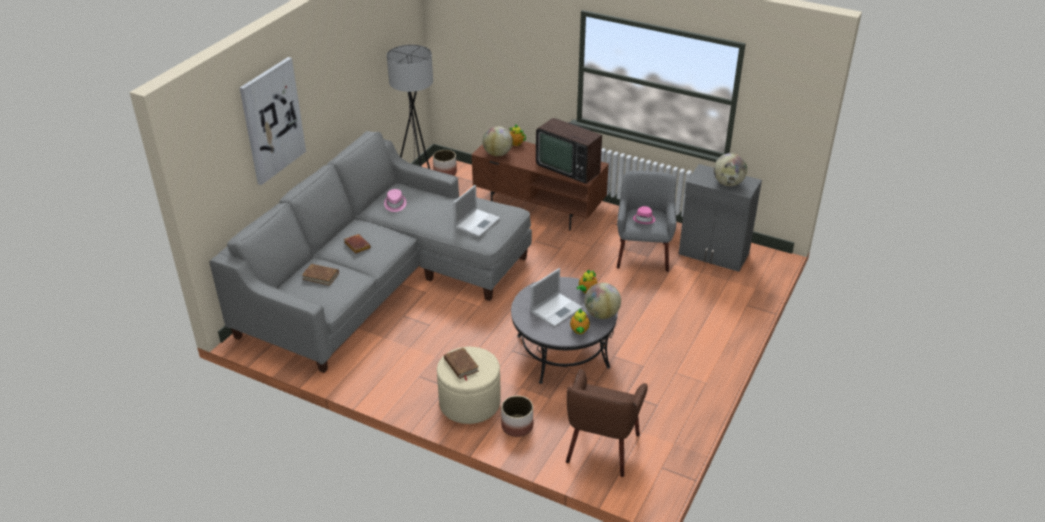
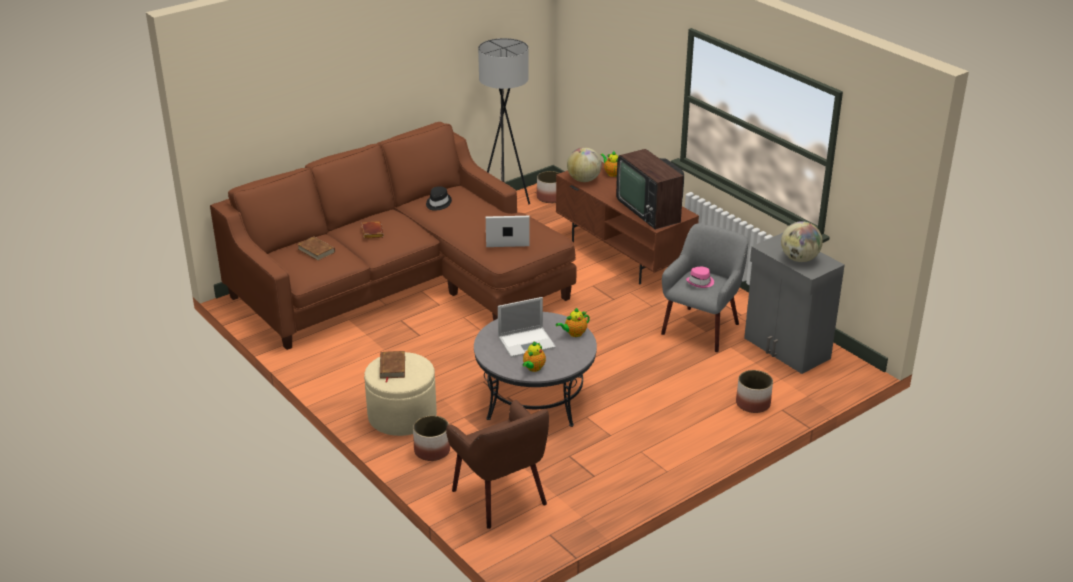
camera: 25 degrees right, 5 degrees down
(272, 120) = (313, 80): picture -> none
(380, 281) = (403, 283): grey sofa -> brown sofa
(395, 204) = (438, 203): pink hat -> black hat
(477, 222) = (506, 239): laptop -> laptop turned 150 degrees counterclockwise
(601, 314) = (570, 359): globe -> none
(601, 448) = (500, 497): brown armchair -> brown armchair turned 75 degrees counterclockwise
(724, 306) = (753, 403): none -> planter

